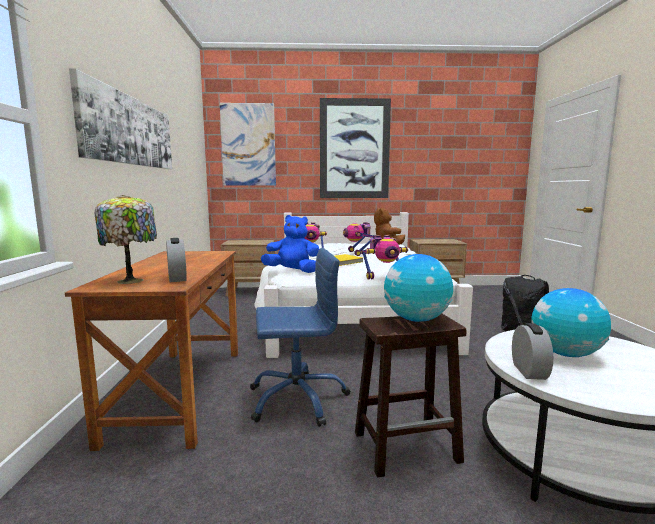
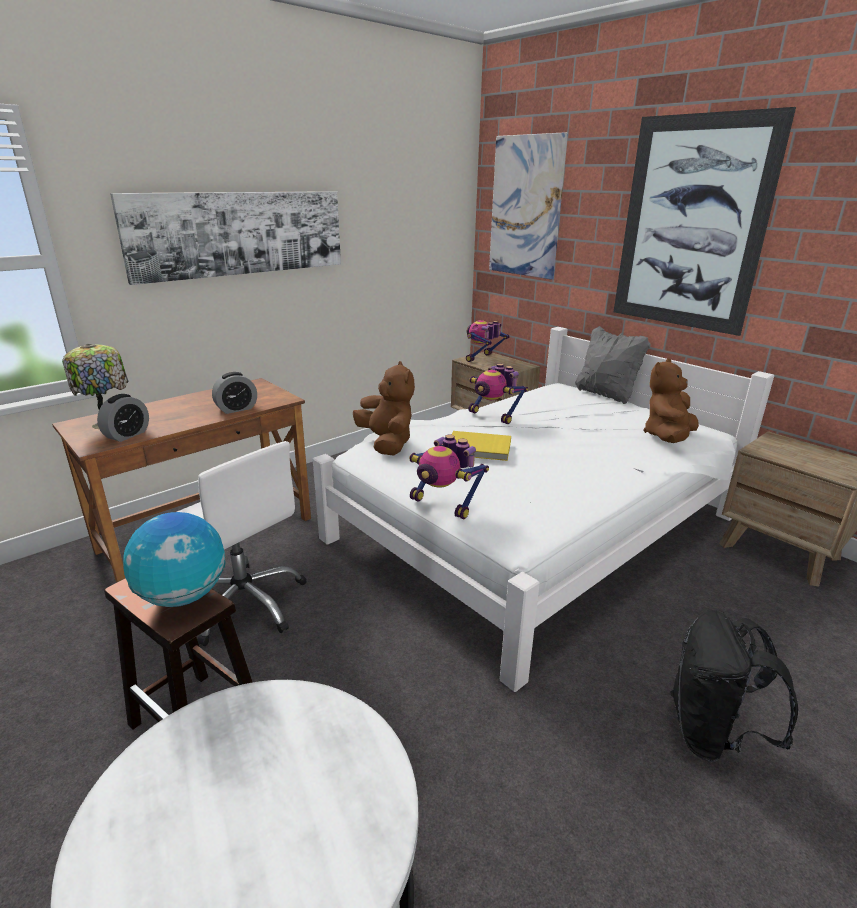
camera: 50 degrees right, 15 degrees up
(293, 271) = (387, 443): blue plush toy -> brown plush toy
(297, 399) = (245, 603): blue office chair -> white office chair
(327, 243) = (606, 394): none -> grey pillow
(358, 253) = (562, 438): toy robot -> toy robot (483, 359)
(529, 371) = (165, 747): alarm clock -> alarm clock (236, 409)
(566, 354) = (264, 776): globe -> none

